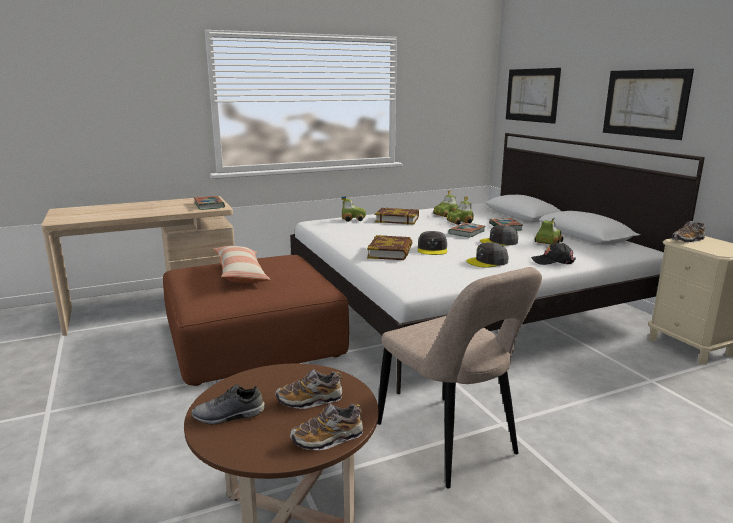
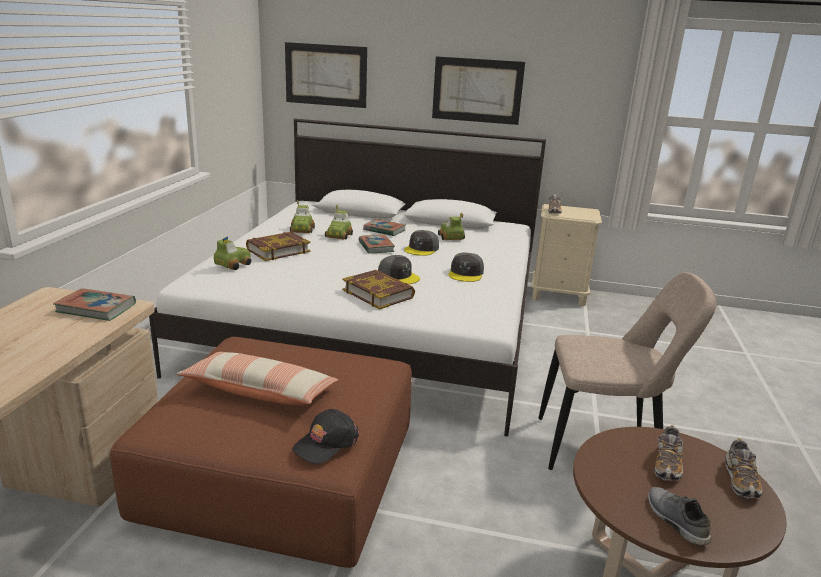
camera: 55 degrees left, 5 degrees up
(228, 416) = (674, 521): grey shoe -> grey shoe turned 135 degrees clockwise
(553, 261) = (496, 256): black cap -> black cap (326, 443)

